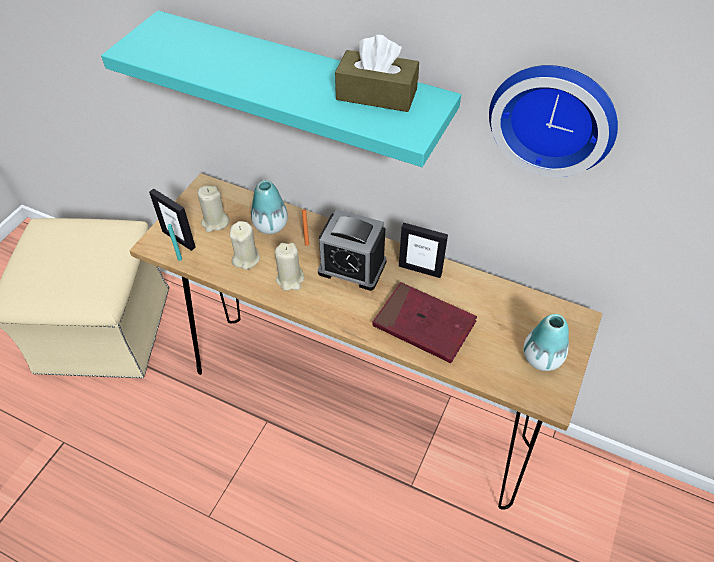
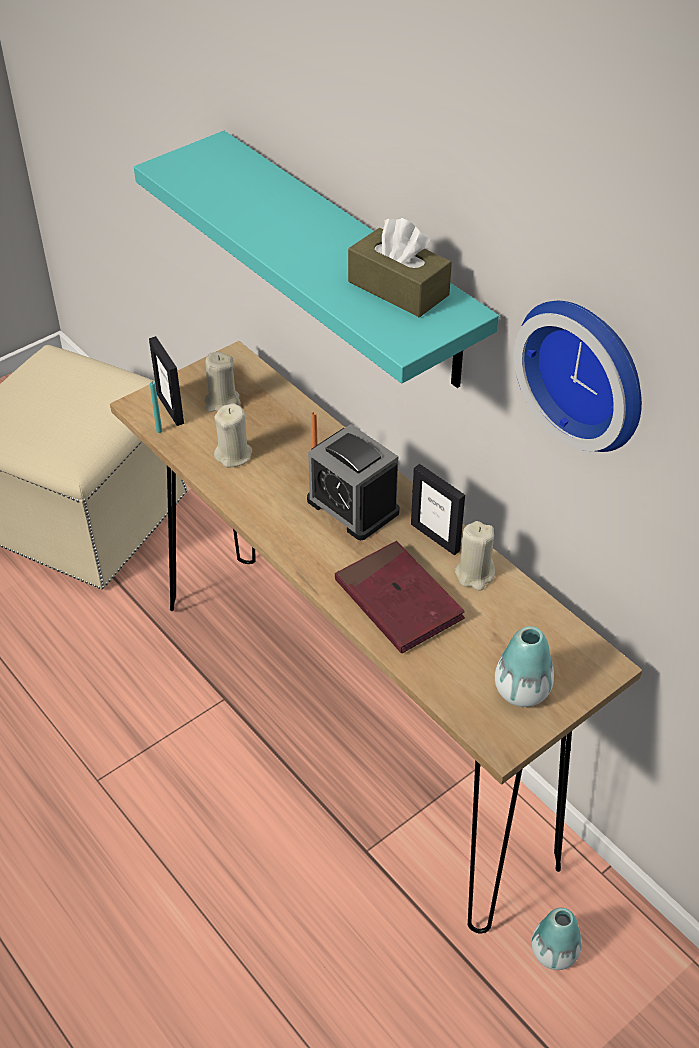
camera: 25 degrees right, 5 degrees down
(271, 225) = (285, 427): vase -> vase (554, 952)
(290, 279) = (270, 495): beige candle -> beige candle (475, 574)

